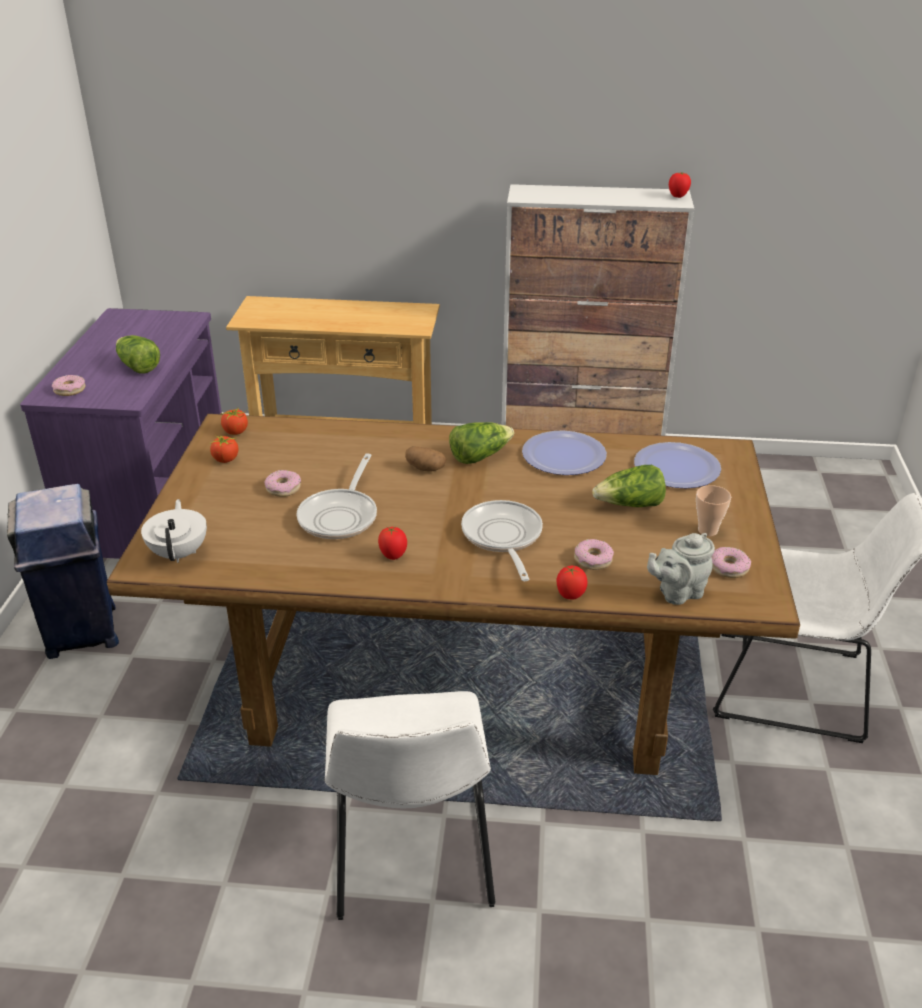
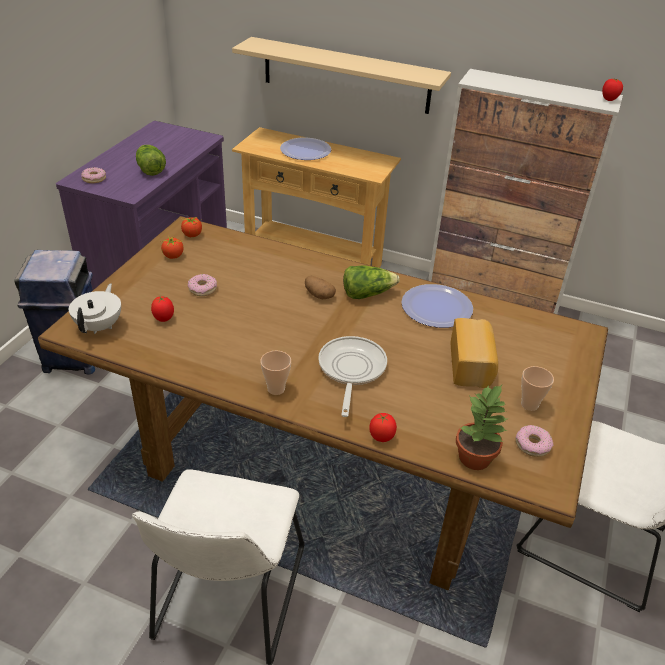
camera: 15 degrees right, 5 degrees up
(341, 516) = (233, 322): frying pan -> none
(356, 214) = (346, 75): none -> beige shelf
(393, 556) = (256, 366): tomato -> tomato (164, 319)
(429, 574) = (276, 389): none -> cup
(593, 560) = (416, 408): donut -> none
(630, 505) = (472, 365): lettuce -> bread
(677, 467) = (528, 339): plate -> plate (305, 150)
(677, 593) = (475, 458): grey teapot -> potted plant

